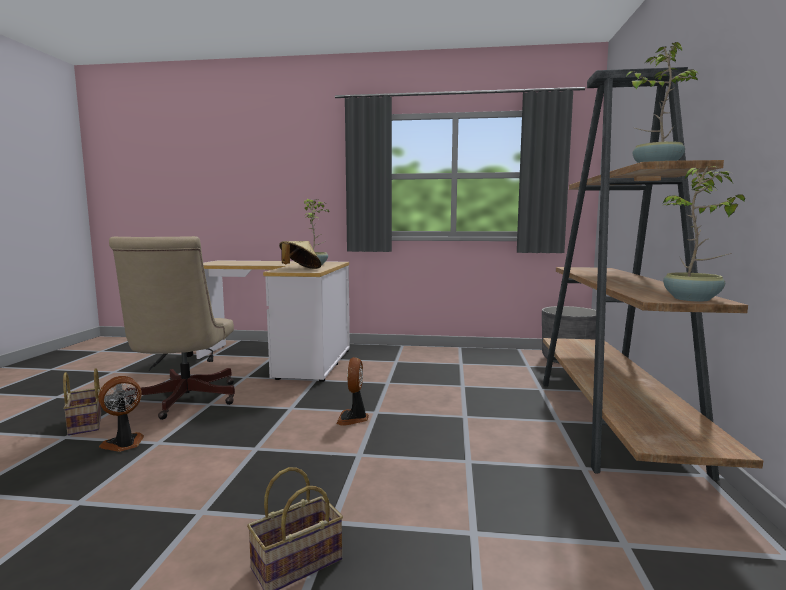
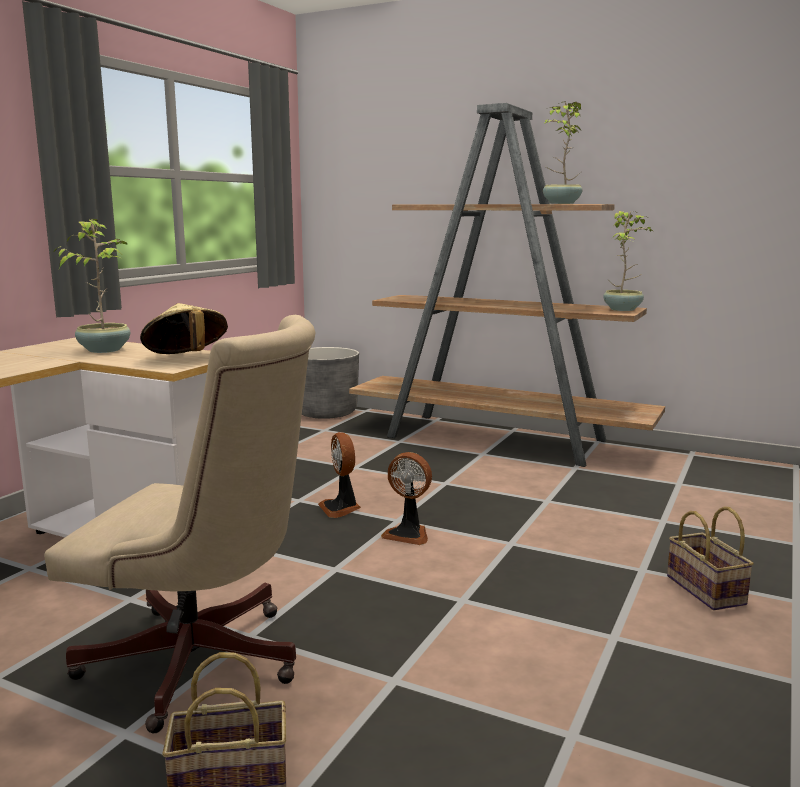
camera: 70 degrees left, 5 degrees up
(124, 444) = (380, 715): fan -> fan (341, 508)

